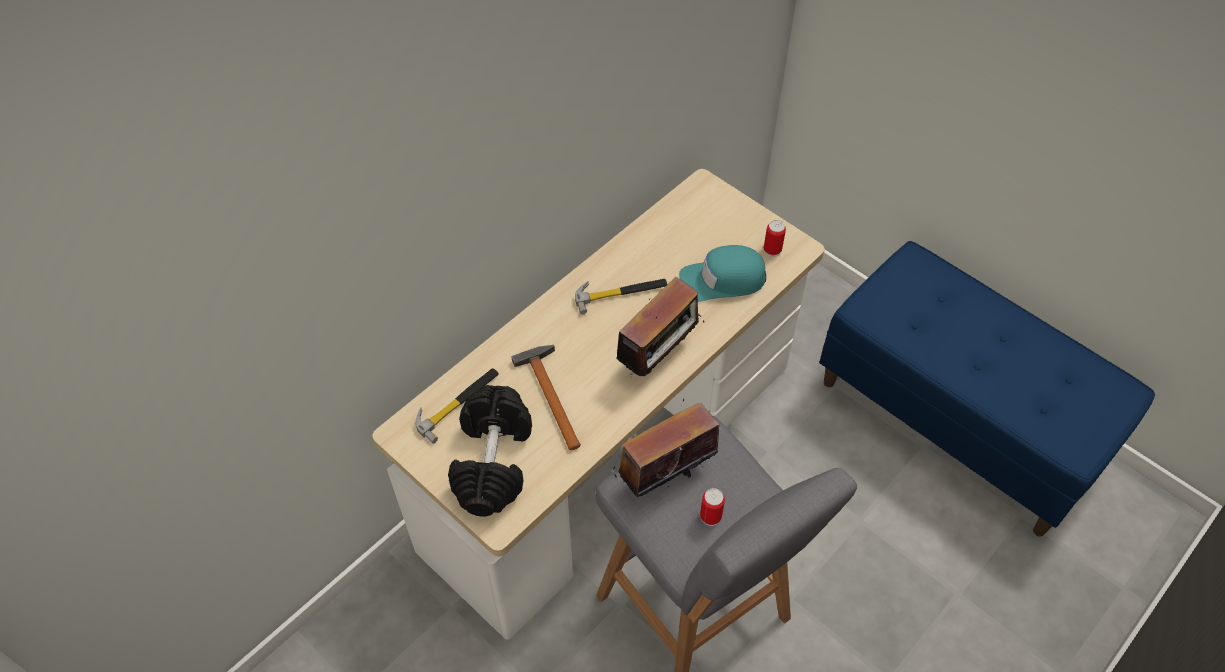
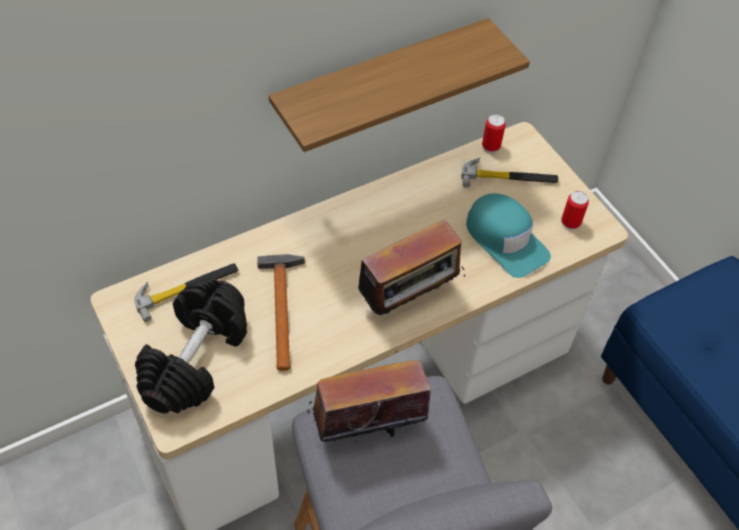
camera: 15 degrees right, 0 degrees up
(582, 173) = (381, 87): none -> shelf
(621, 293) = (395, 224): hammer -> hammer (509, 177)
(710, 516) = (399, 486): can -> can (491, 146)
(722, 280) = (505, 239): turquoise cap -> turquoise cap turned 135 degrees counterclockwise

